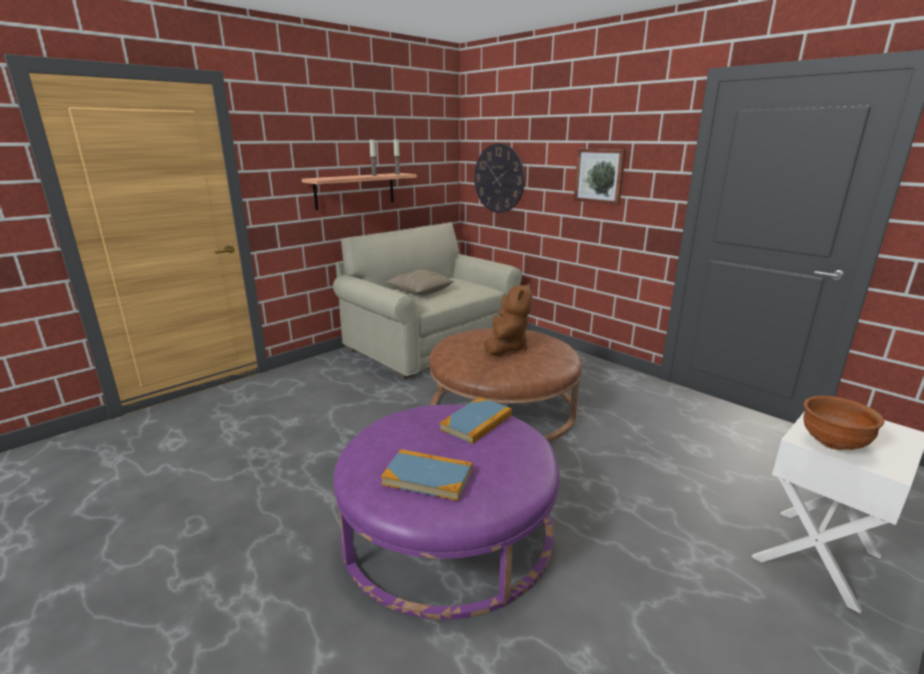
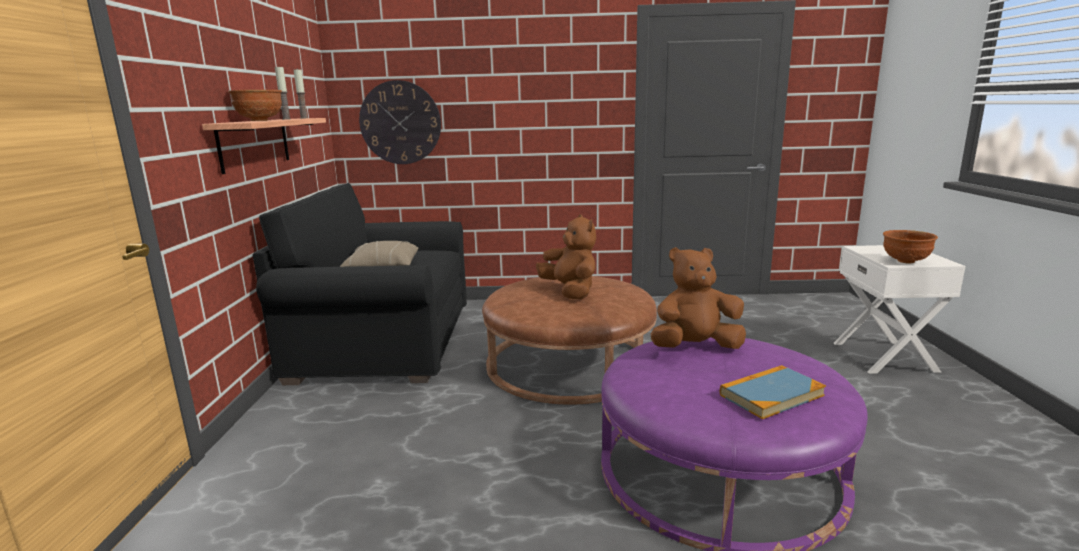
camera: 45 degrees left, 5 degrees down
(348, 176) = (260, 120): none -> brown bowl
(431, 344) = (386, 341): beige sofa -> black sofa
(476, 423) = (695, 347): book -> brown plush toy
(599, 176) = (540, 108): picture -> none

